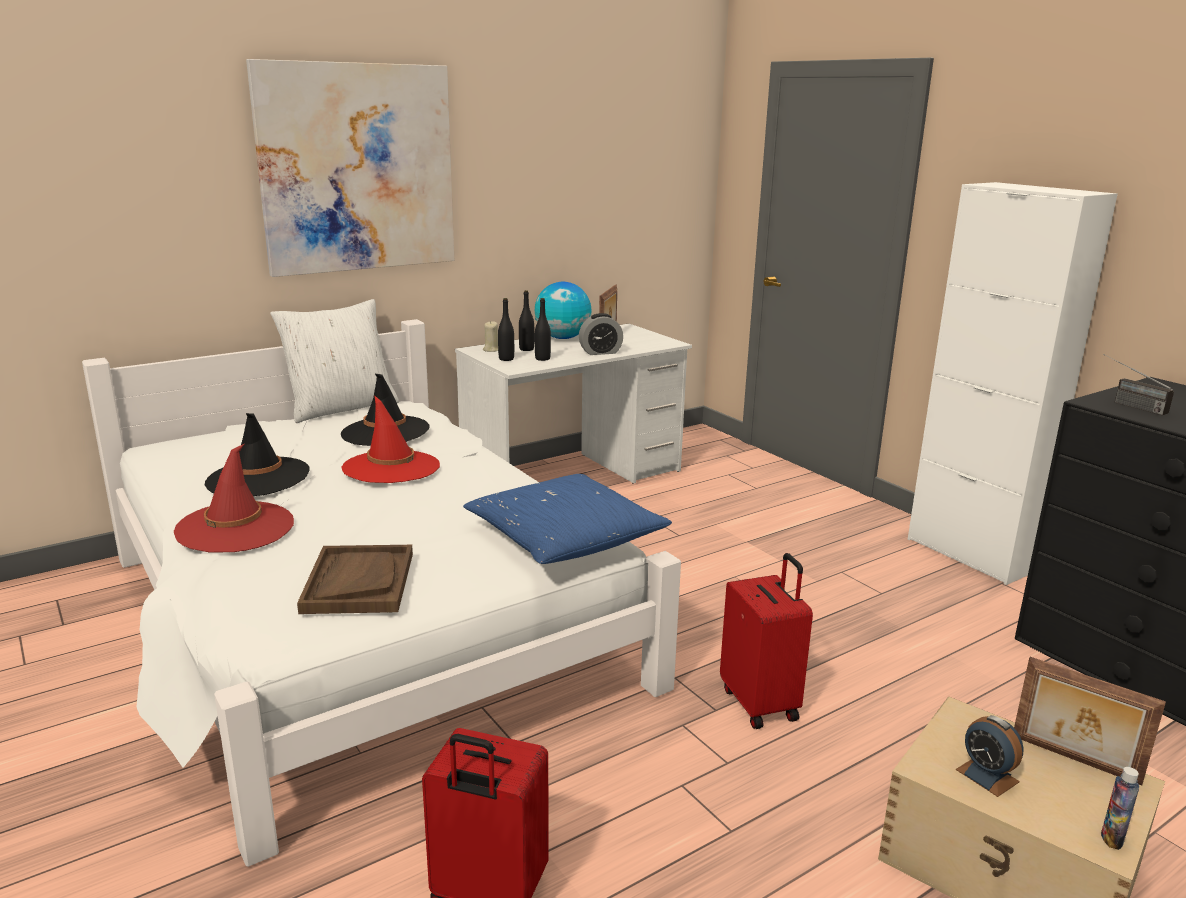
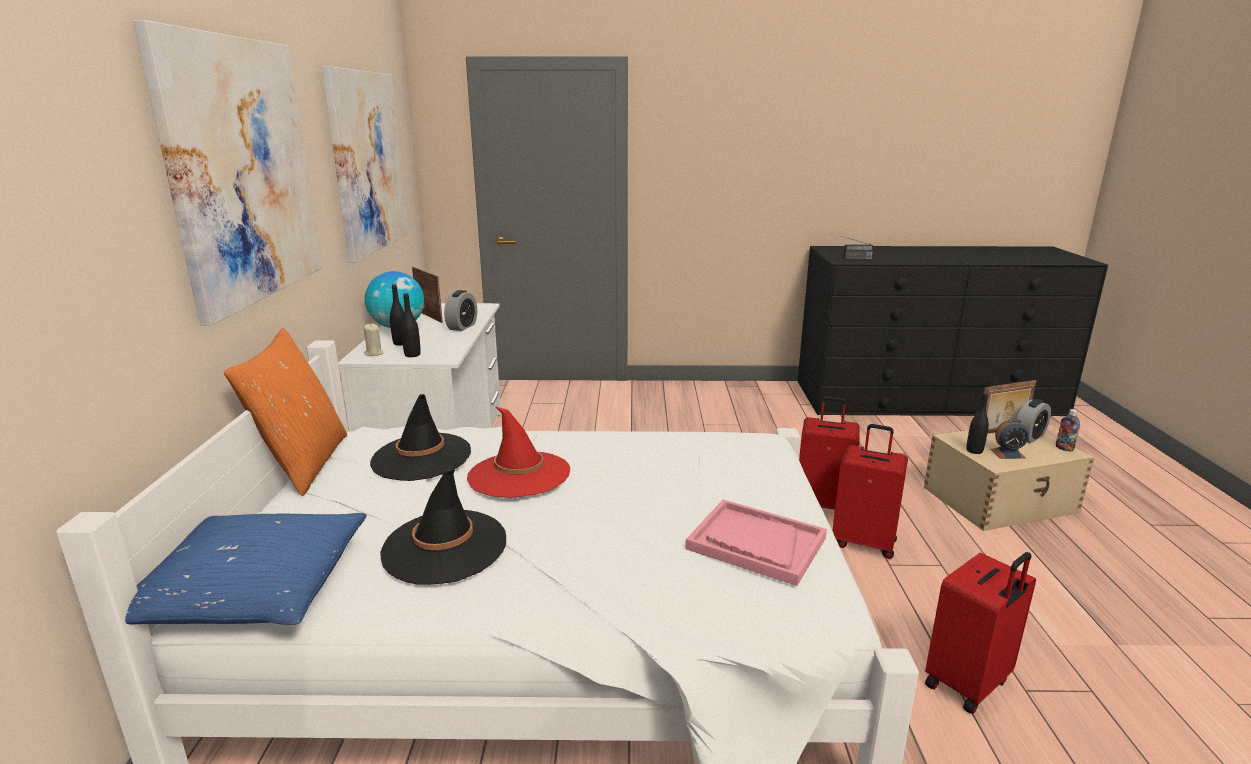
camera: 55 degrees left, 0 degrees up
(235, 528) = (567, 584): red hat -> none
(341, 408) = (303, 464): white pillow -> orange pillow
(358, 582) = (755, 543): brown tray -> pink tray
(542, 358) = (439, 345): black bottle -> black bottle (974, 451)
(565, 538) = (741, 448): blue pillow -> blue pillow (253, 590)
(591, 173) = (368, 162): none -> picture
(711, 754) = (864, 542): none -> red suitcase
(970, 554) = (724, 387): white cabinet -> none
(1098, 792) = (1029, 437): none -> alarm clock

